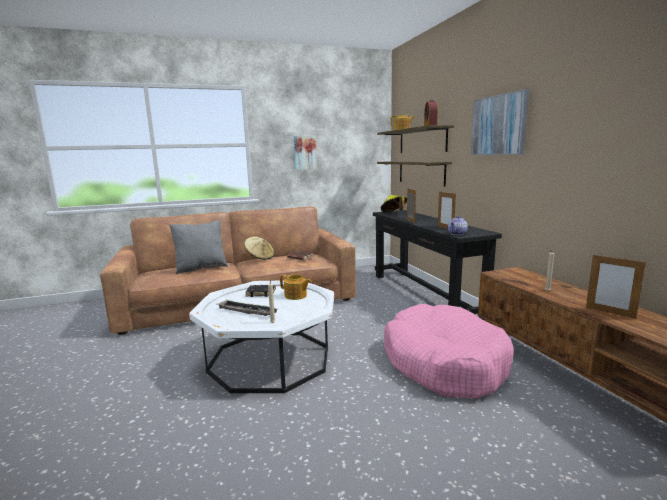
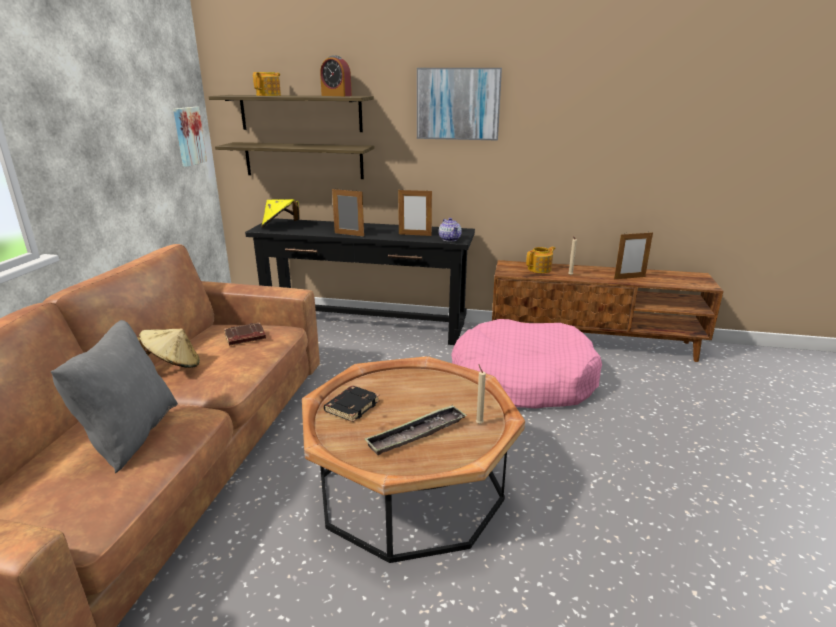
camera: 60 degrees left, 10 degrees up
(270, 359) = (410, 488): white coffee table -> brown coffee table
(296, 296) = (399, 385): teapot -> teapot (540, 269)
(304, 152) = (104, 140): picture -> picture (188, 136)

